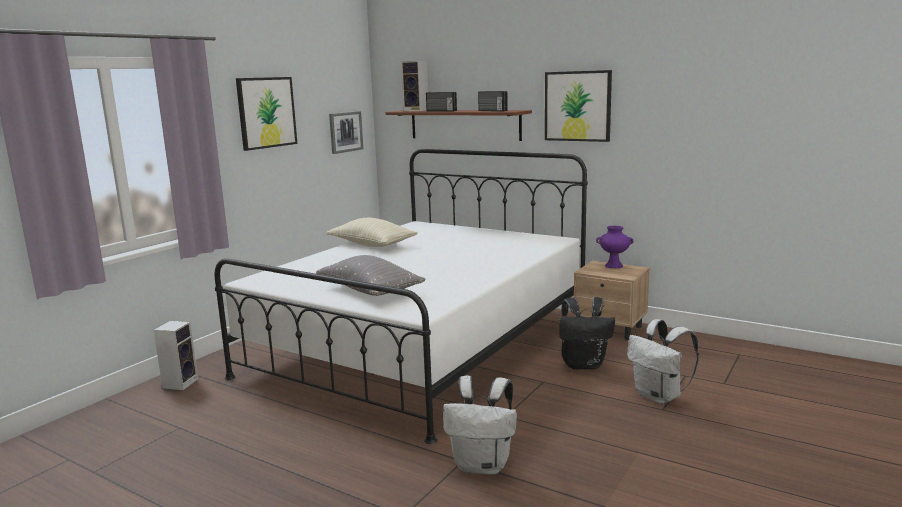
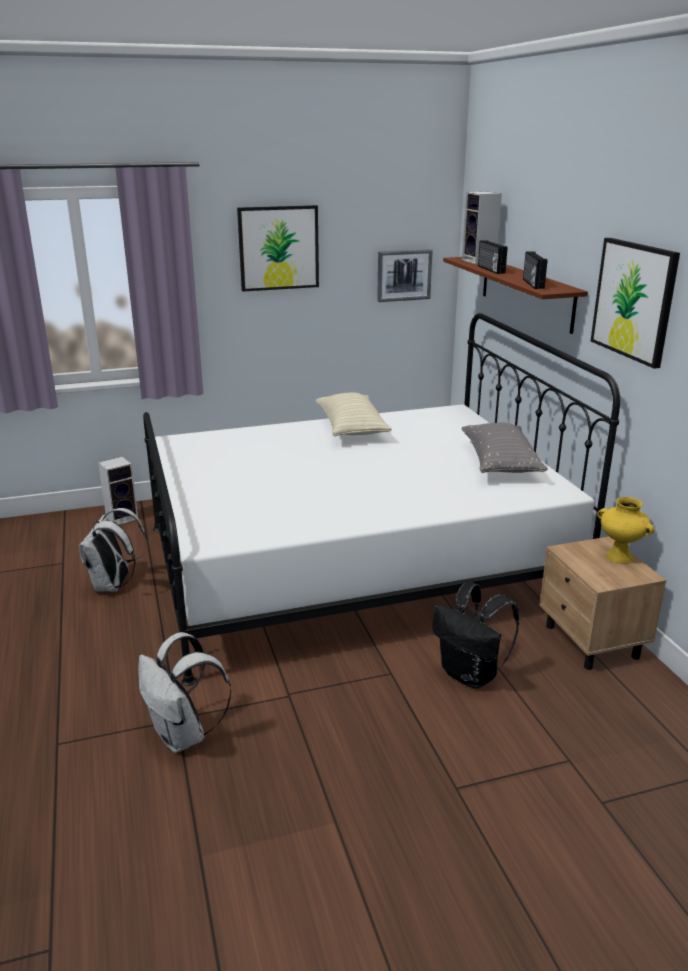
camera: 40 degrees right, 10 degrees up
(370, 291) = (227, 493): grey pillow -> grey pillow (500, 463)
(614, 266) = (620, 557): purple vase -> yellow vase
(659, 396) = (483, 769): white backpack -> white backpack (114, 585)

